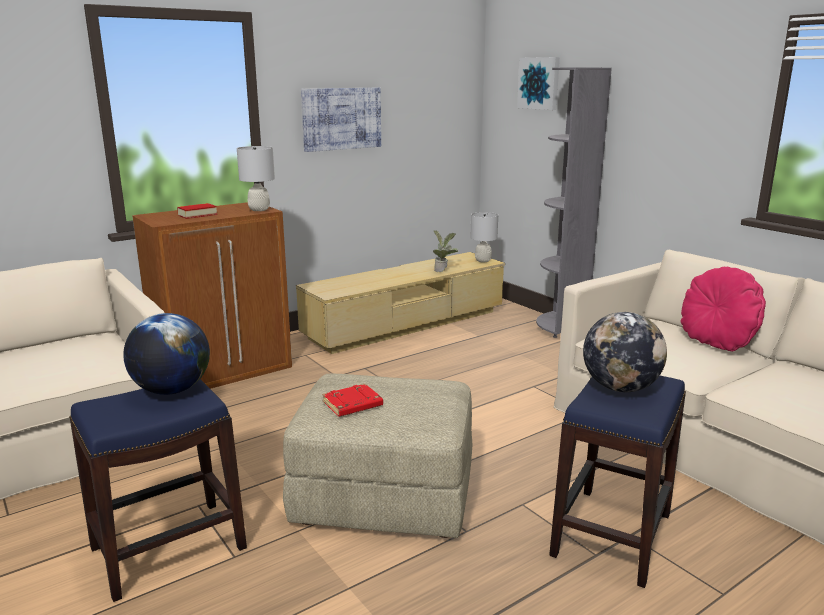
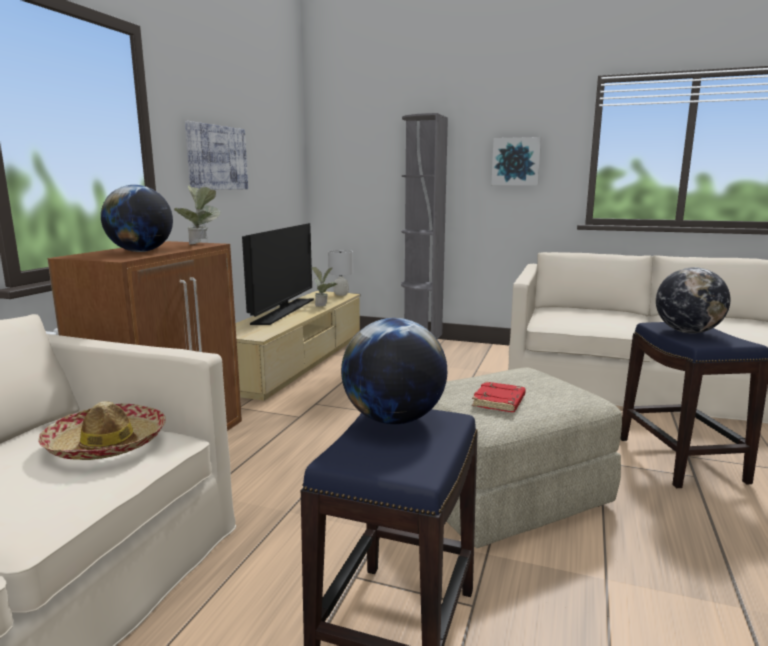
camera: 35 degrees left, 5 degrees down
(87, 358) = (107, 444): none -> hat
(197, 215) = (141, 251): book -> globe
(259, 210) = (202, 244): grey table lamp -> potted plant
(396, 272) = (283, 311): none -> television
(539, 83) = (371, 134): picture -> picture (516, 161)
(716, 343) = (611, 312): pink pillow -> none

